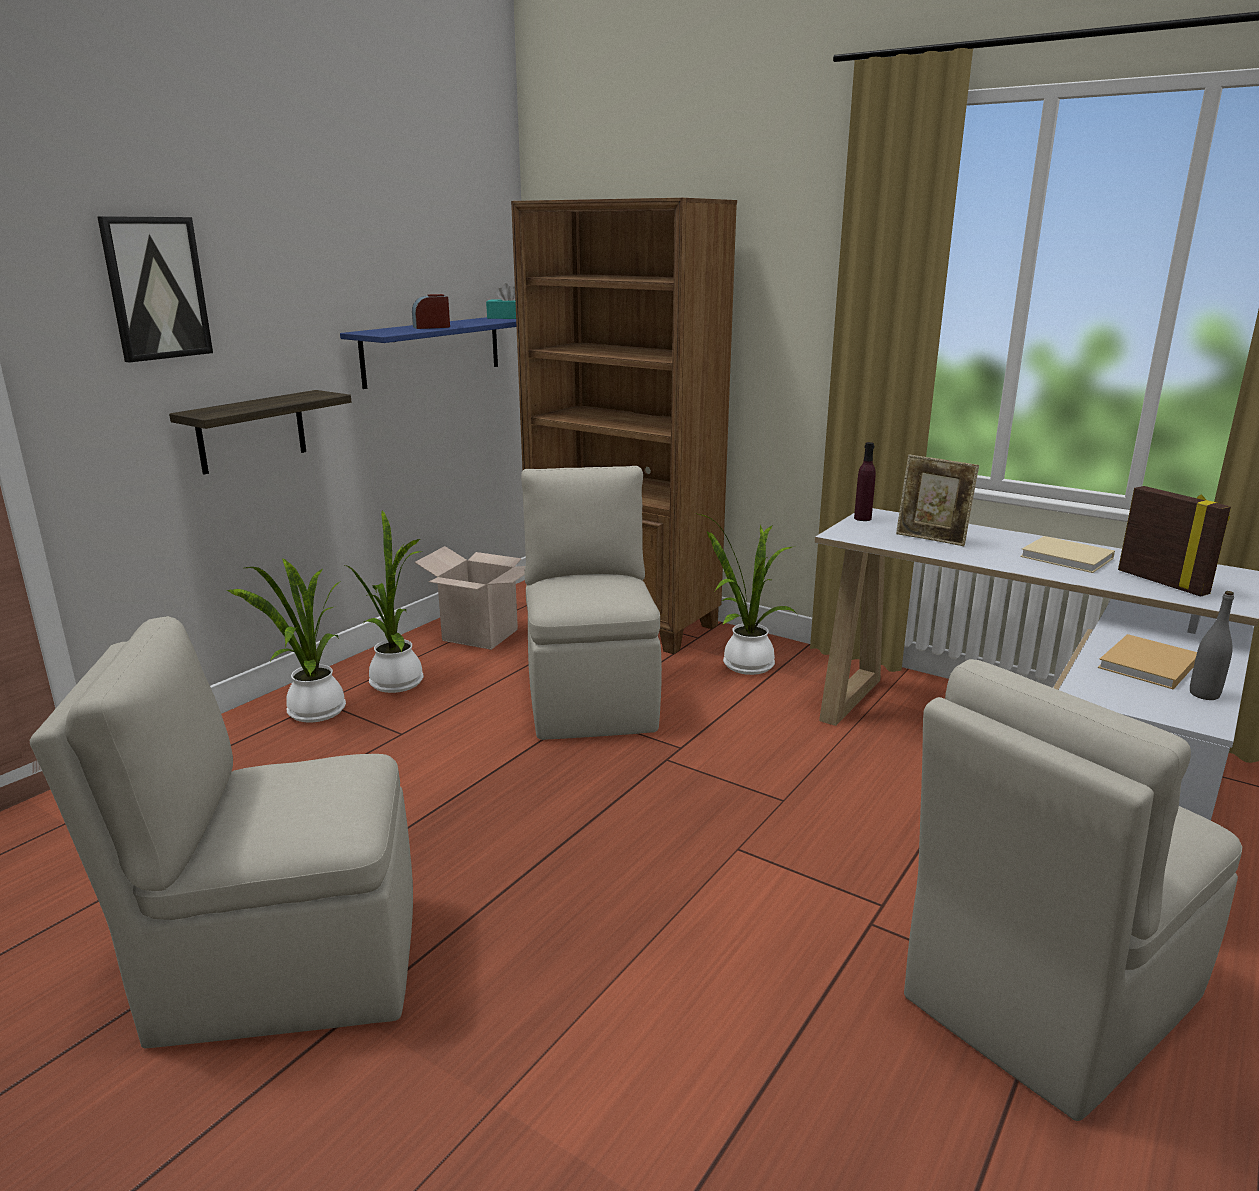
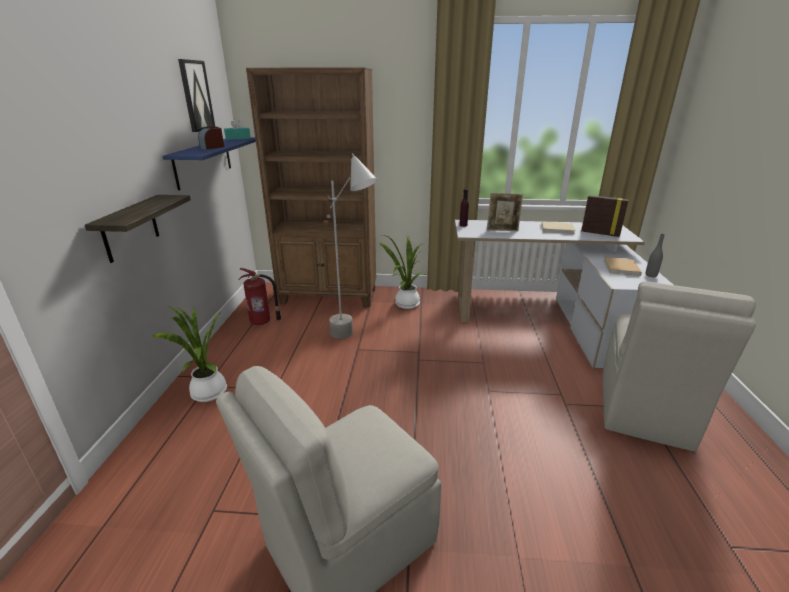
camera: 30 degrees left, 5 degrees up
(156, 288) = (60, 133): picture -> picture (196, 96)
(397, 680) = (240, 360): potted plant -> none
(480, 635) = (262, 322): cardboard box -> fire extinguisher
(591, 698) = (354, 340): beige chair -> grey floor lamp

